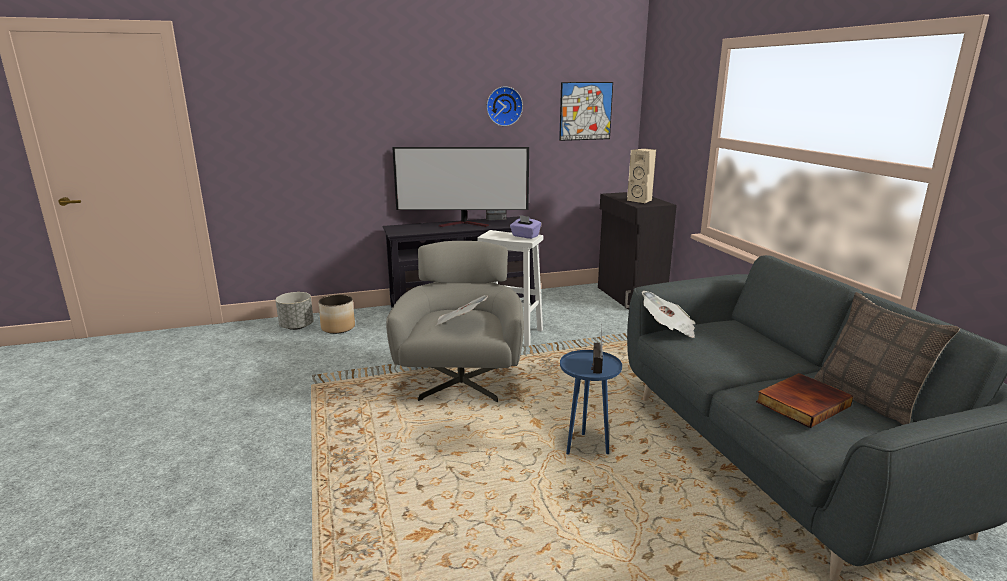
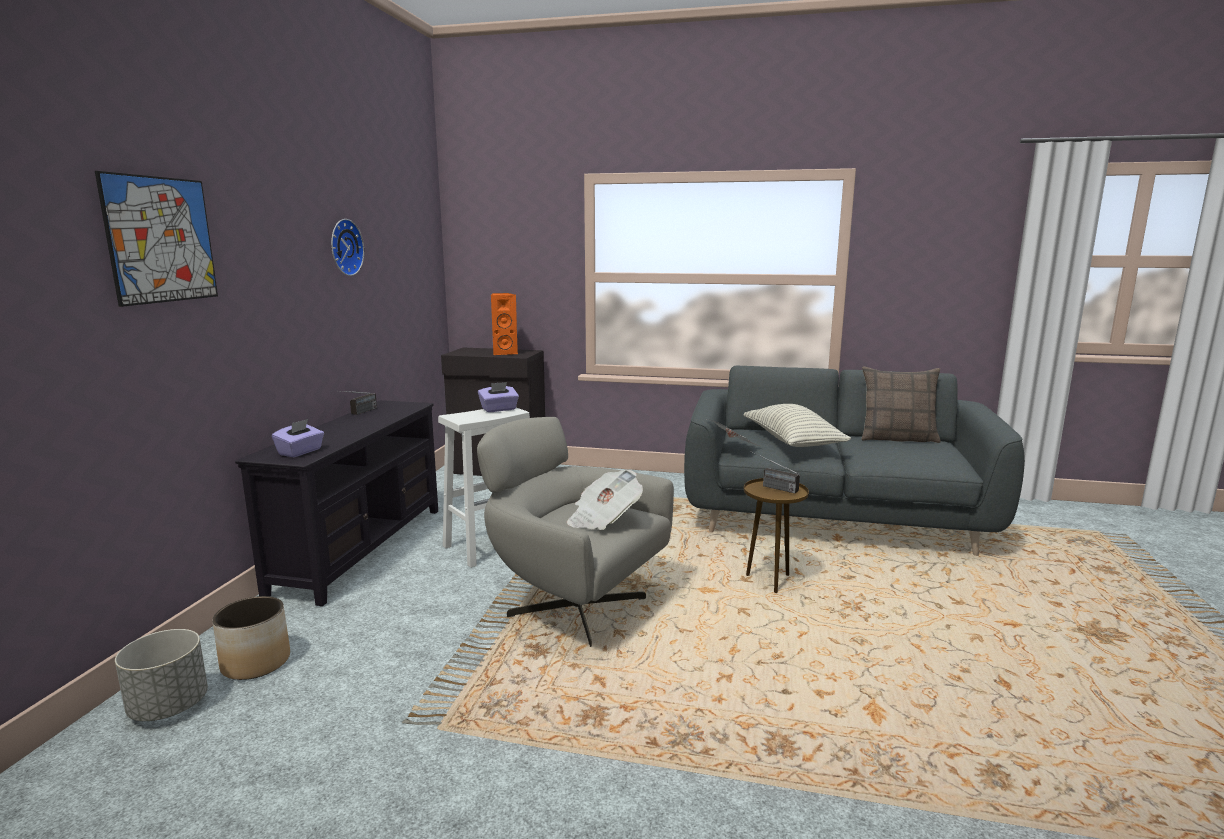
camera: 60 degrees left, 5 degrees down
(407, 230) = (300, 452): none -> purple tissue box
(465, 224) = (351, 425): television -> none
(585, 111) = (409, 253): picture -> picture (161, 240)
(586, 447) = (770, 581): blue side table -> brown side table
(641, 200) = (504, 353): beige speaker -> orange speaker
(734, 348) = (792, 442): none -> pillow
(801, 403) = (897, 452): book -> none

